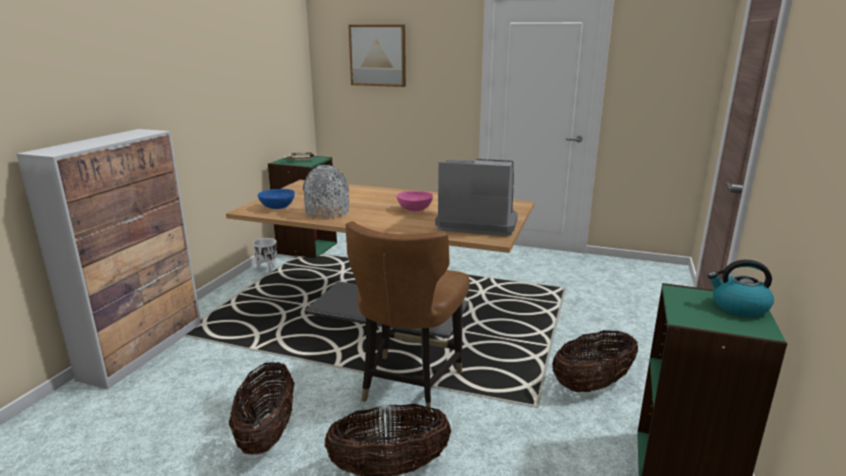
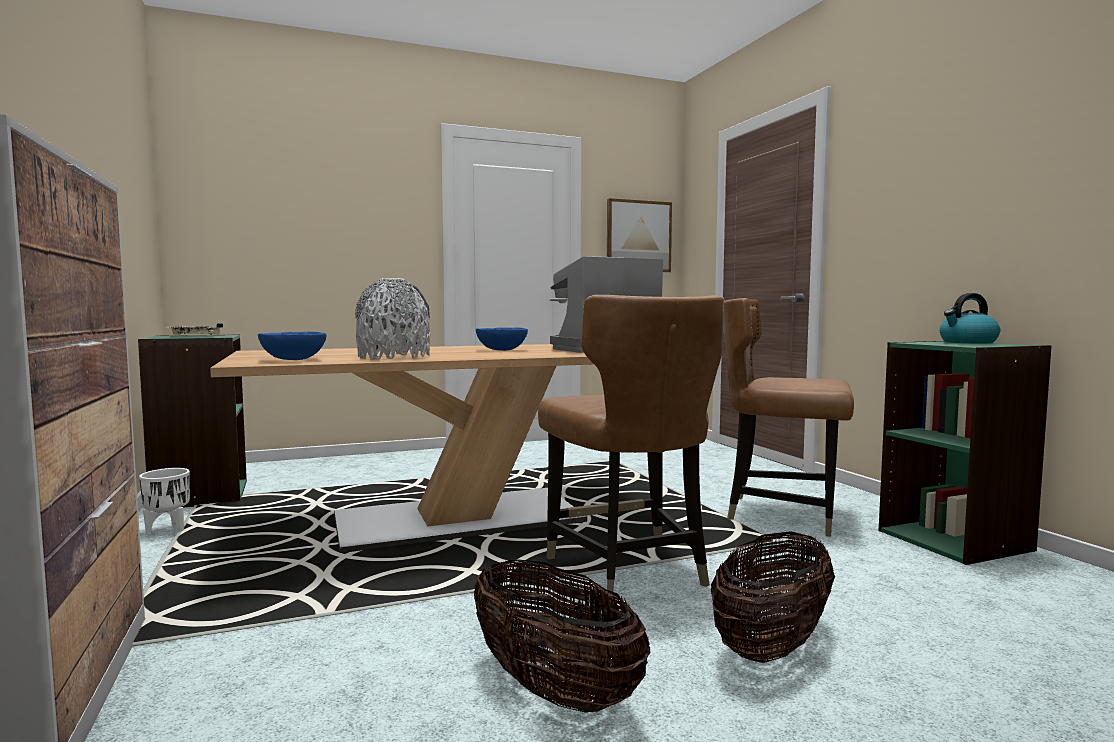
camera: 40 degrees left, 15 degrees down
(378, 55) = (286, 194): picture -> picture (638, 236)
(414, 210) = (501, 350): pink bowl -> blue bowl
(592, 385) = (782, 514): basket -> brown chair

